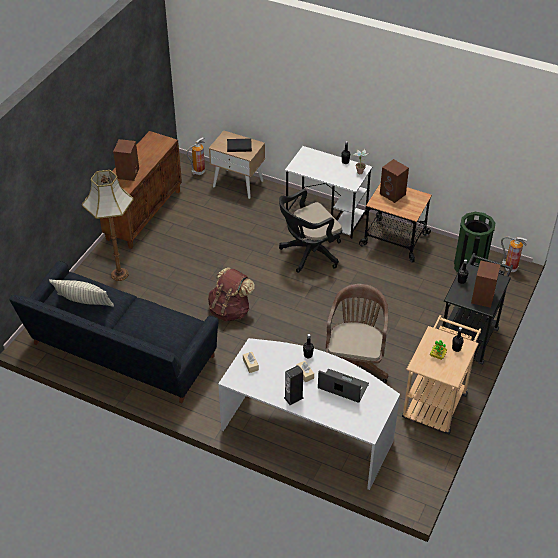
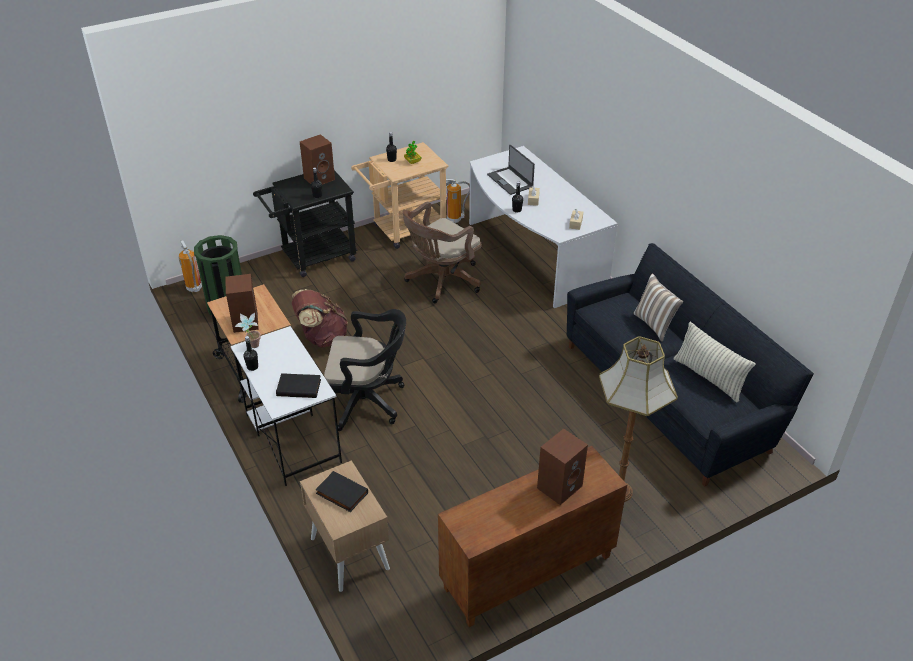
camera: 145 degrees left, 5 degrees down
(141, 327) = (654, 325): none -> pillow
(198, 172) = (386, 611): fire extinguisher -> fire extinguisher (455, 220)
(230, 310) = (514, 382): brown backpack -> brown backpack (321, 338)
(293, 398) = (559, 190): speaker -> none
(308, 164) = (299, 387): none -> black book

